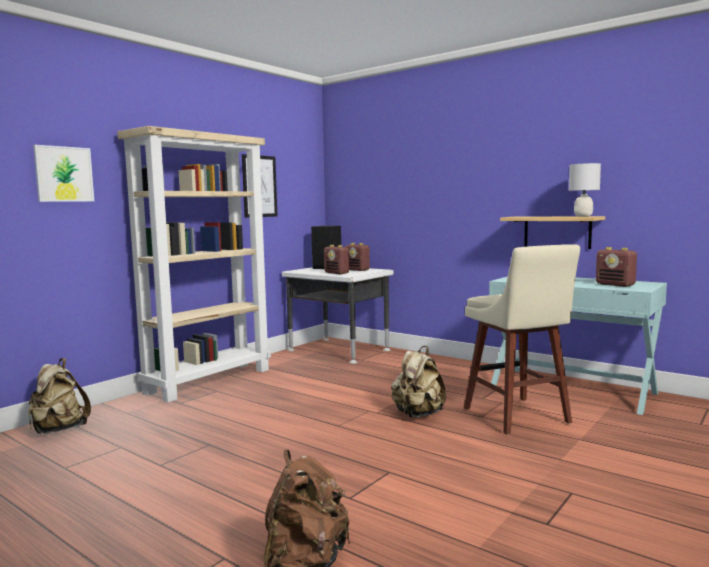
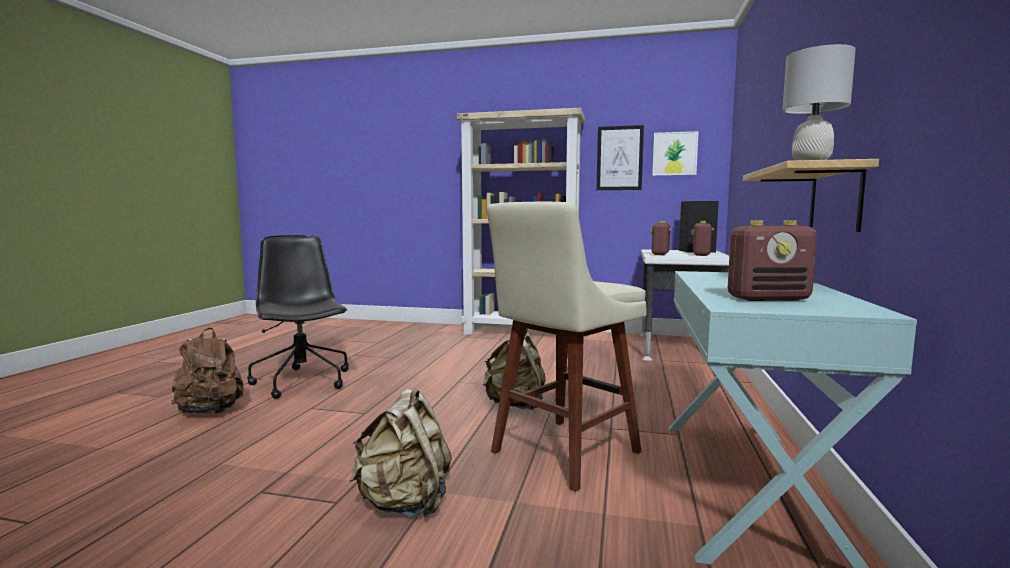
camera: 65 degrees right, 0 degrees up
(58, 430) = (397, 327): beige backpack -> beige backpack (405, 504)
(64, 174) = (433, 157): picture -> picture (674, 153)
(250, 501) = (303, 383): none -> black office chair
(615, 285) = (769, 298): radio -> radio turned 120 degrees counterclockwise

